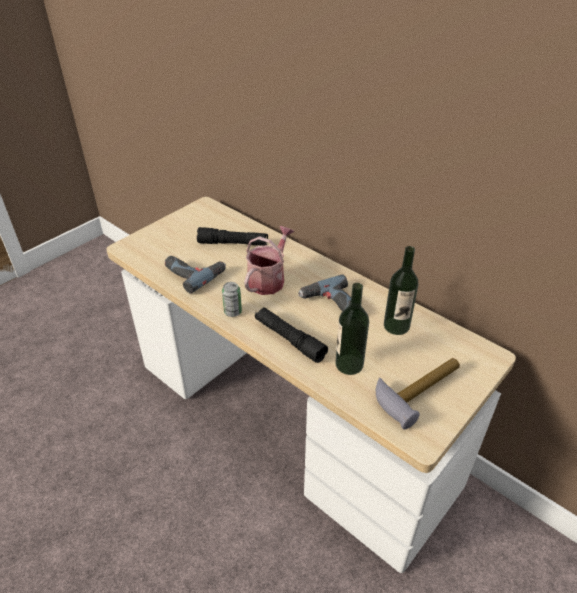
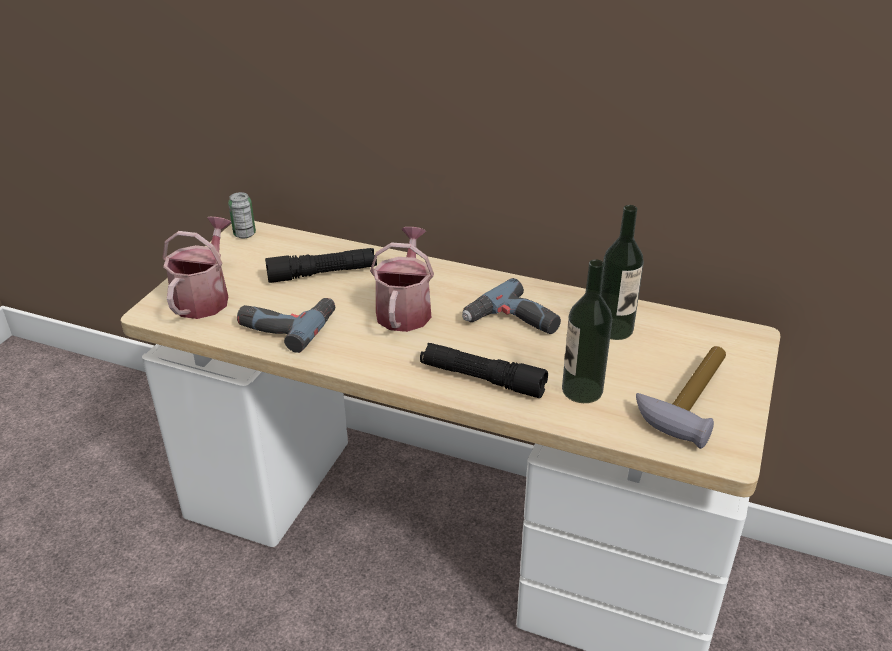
camera: 20 degrees left, 5 degrees down
(158, 244) = (204, 297): none -> watering can
(233, 312) = (379, 363): can -> can (244, 234)

